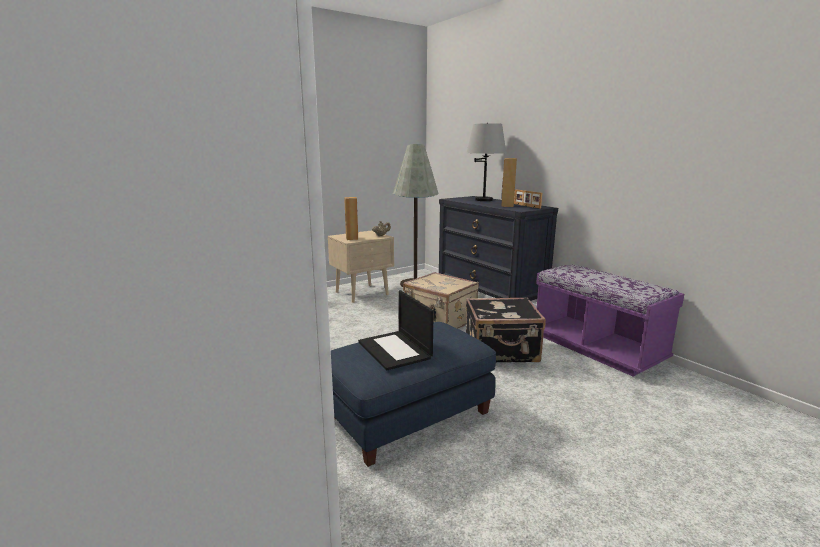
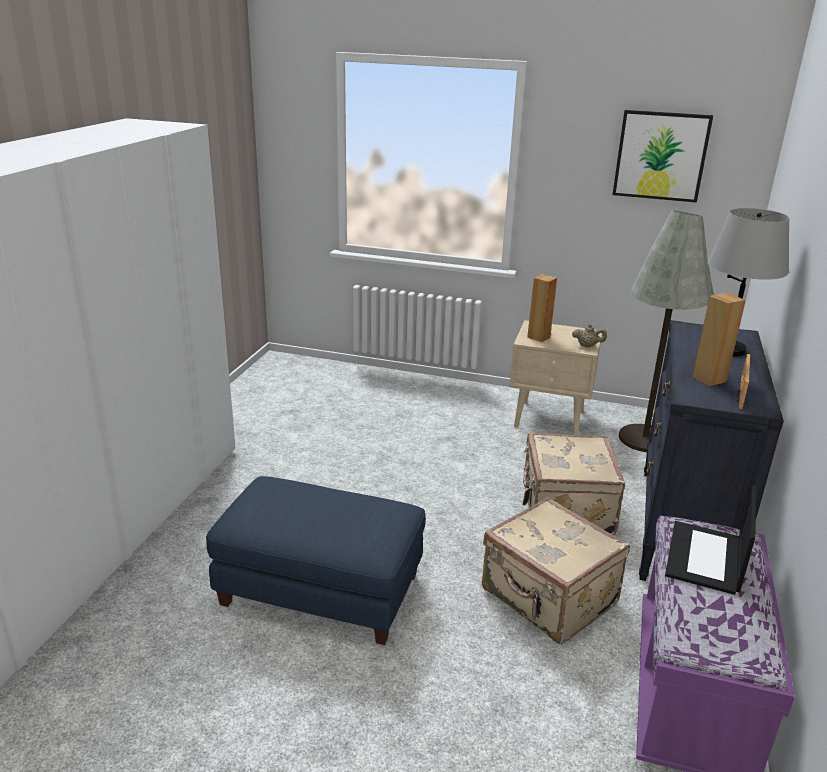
camera: 50 degrees right, 10 degrees up
(376, 122) = (661, 156): none -> picture
(395, 350) = (300, 510): laptop -> laptop (706, 558)
(501, 351) = (548, 598): black suitcase -> beige suitcase

